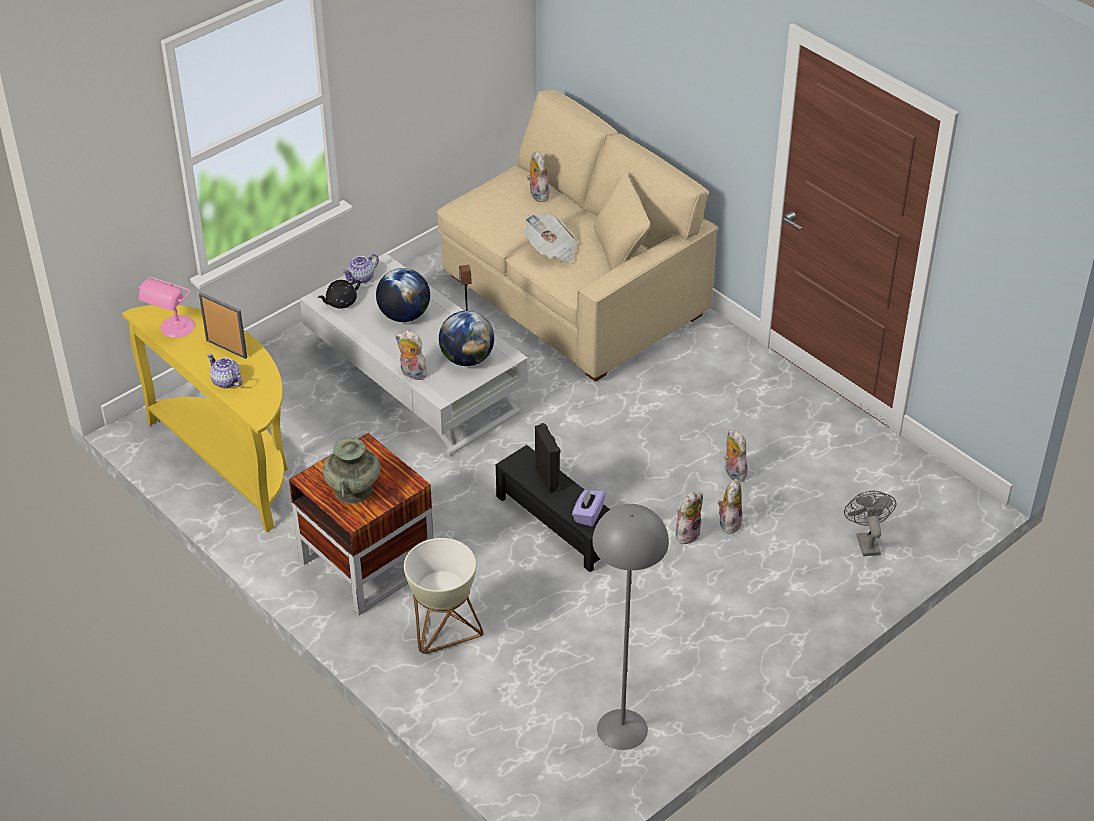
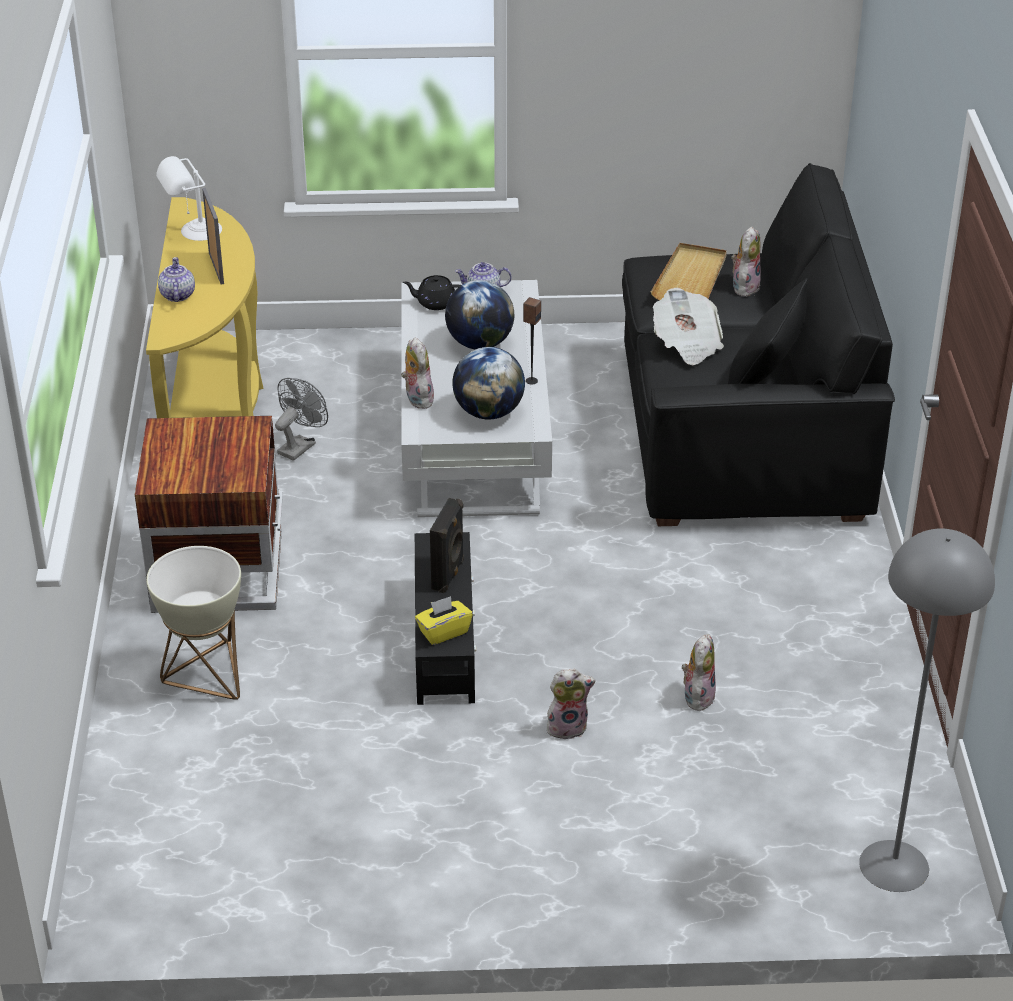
camera: 40 degrees right, 5 degrees down
(174, 331) = (193, 232): pink table lamp -> white table lamp
(353, 490) = (188, 458): turquoise vase -> none
(501, 205) = (690, 279): none -> beige tray
(574, 295) = (742, 433): beige sofa -> black sofa
(588, 515) = (443, 632): purple tissue box -> yellow tissue box
(622, 729) = (254, 875): grey floor lamp -> grey floor lamp (893, 866)
(728, 522) = (627, 742): plush toy -> none
(866, 541) = (764, 855): grey fan -> grey fan (300, 445)

